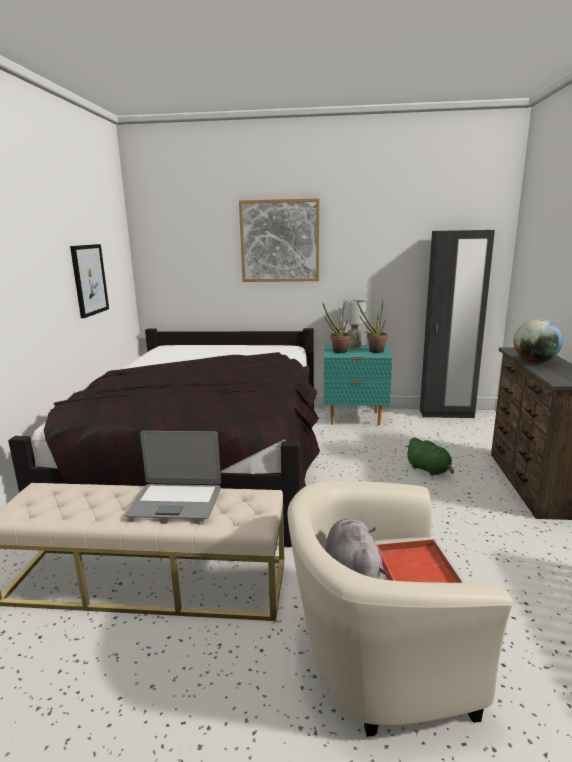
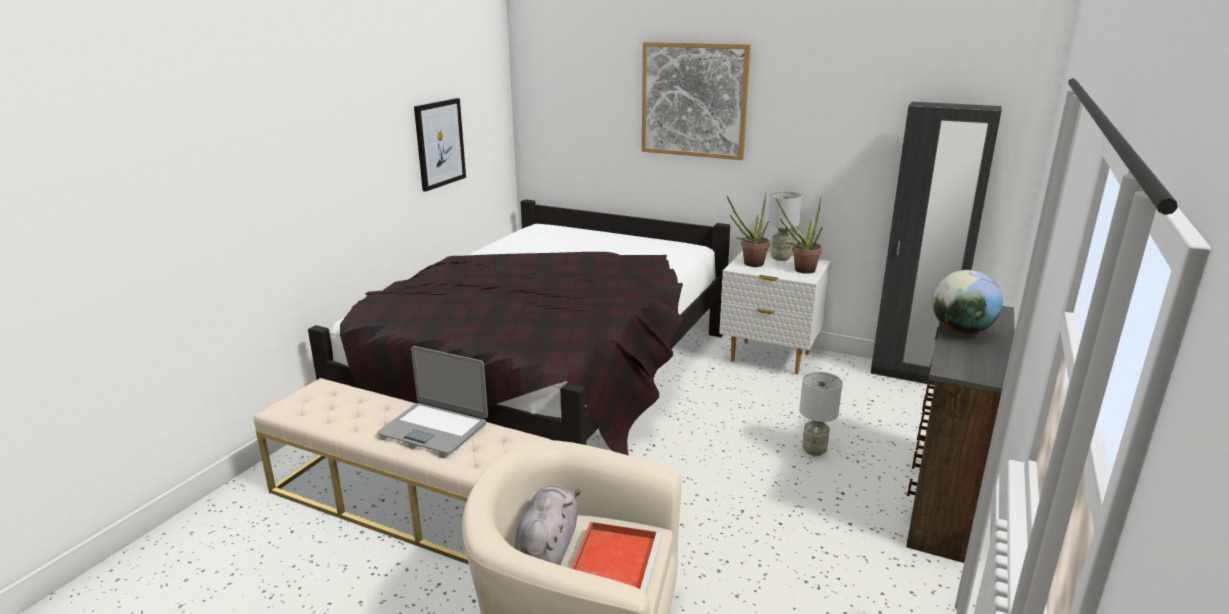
camera: 20 degrees right, 5 degrees up
(354, 418) = (770, 358): turquoise nightstand -> white nightstand
(429, 470) = (814, 451): green plush toy -> grey table lamp

